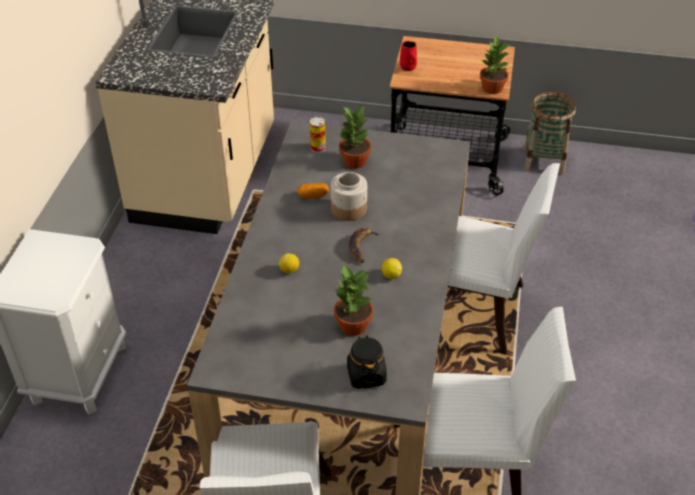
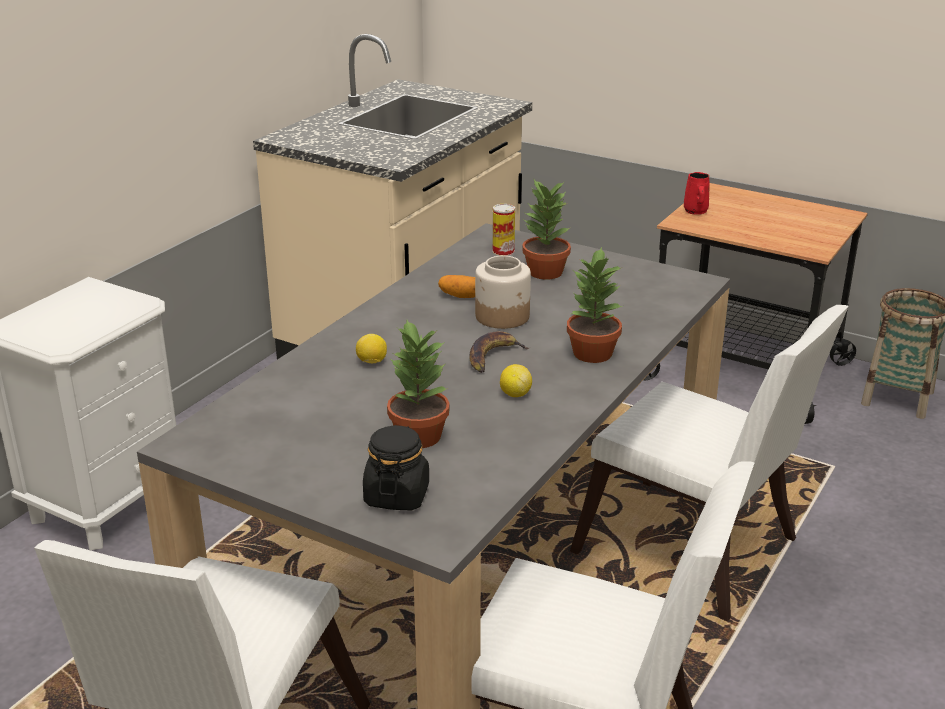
camera: 20 degrees right, 15 degrees down
(492, 88) = (808, 247): potted plant -> potted plant (591, 354)

